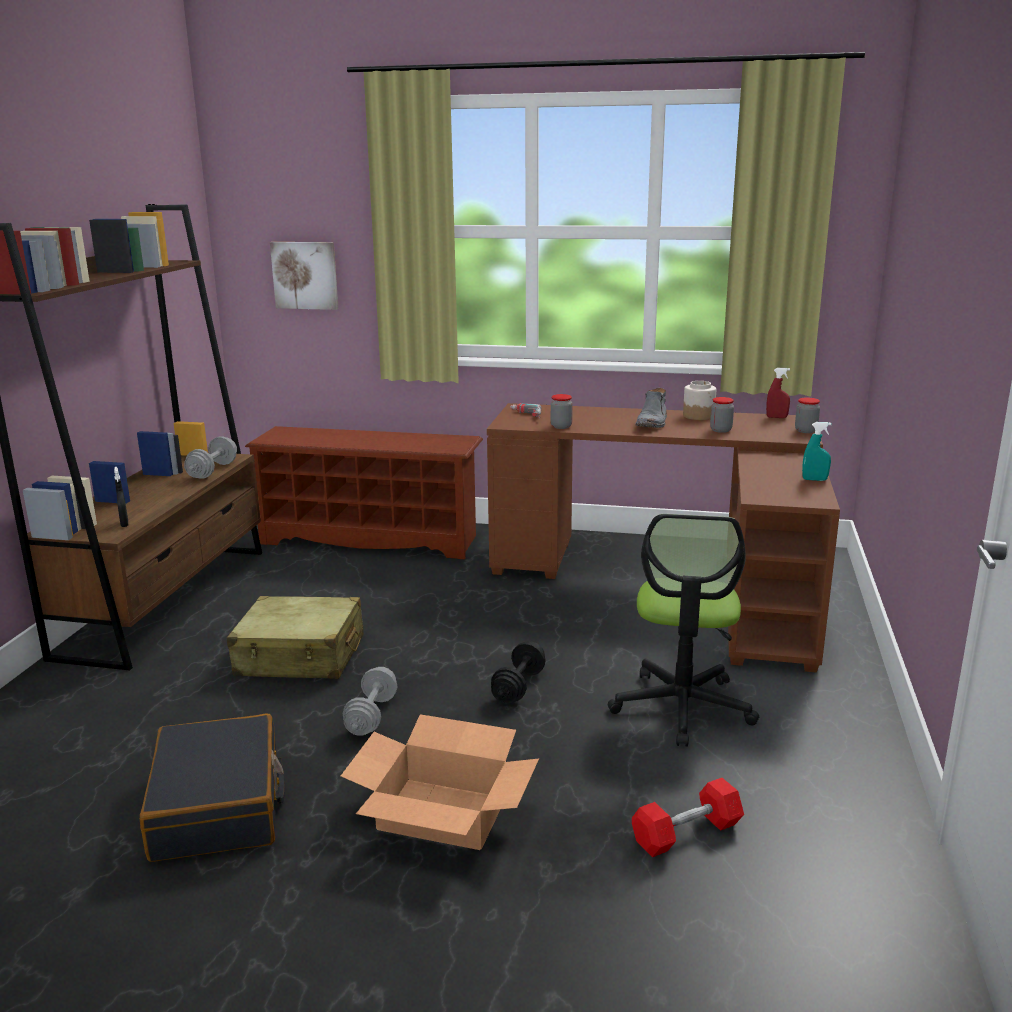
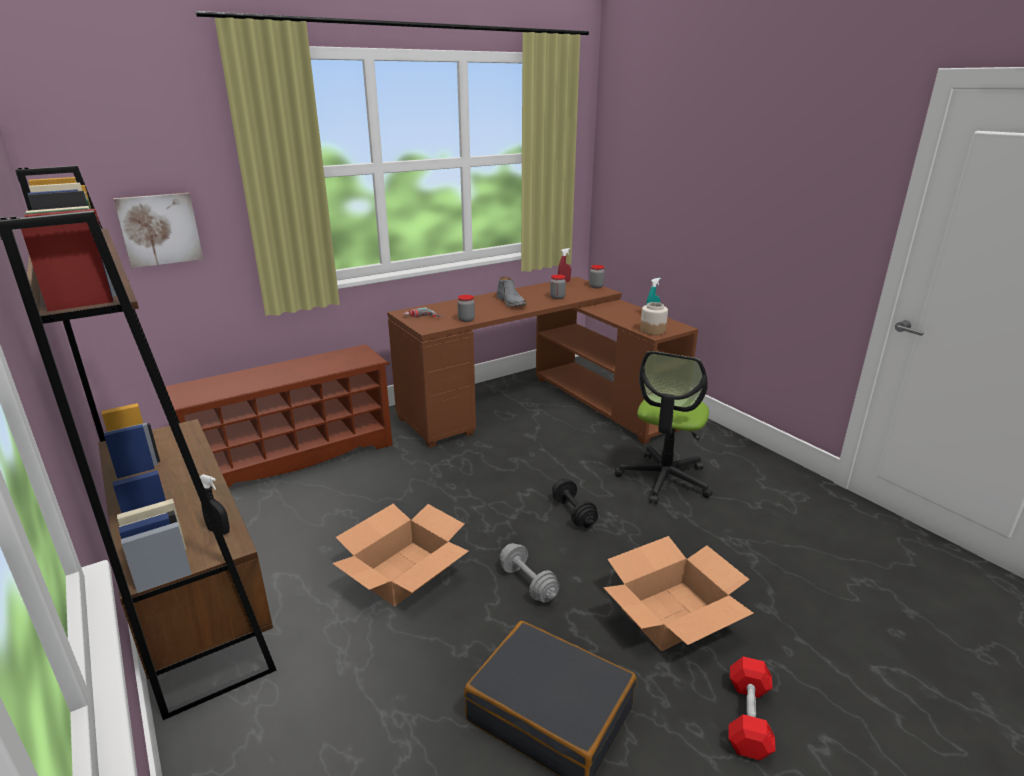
camera: 45 degrees left, 5 degrees up
(213, 471) = (192, 447): grey dumbbell -> none
(300, 656) = (404, 572): beige suitcase -> cardboard box
(682, 707) = (664, 479): office chair -> office chair turned 60 degrees clockwise
(686, 833) = (776, 545): red dumbbell -> red dumbbell (748, 718)
(698, 416) = (524, 291): jar -> jar (652, 330)

